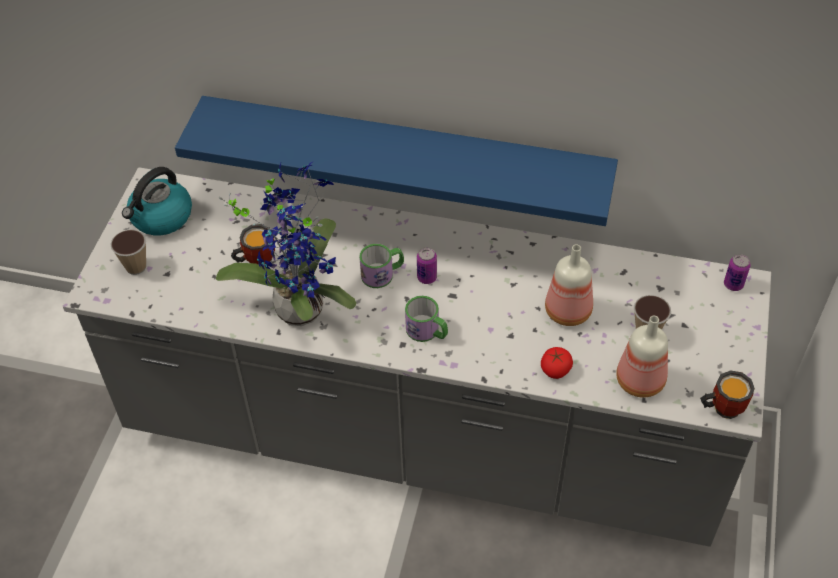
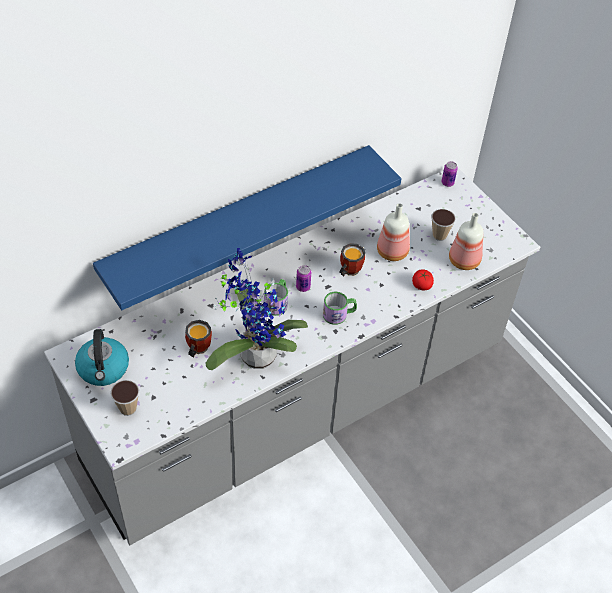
camera: 50 degrees left, 0 degrees up
(721, 407) = (510, 246): mug -> mug (348, 271)

